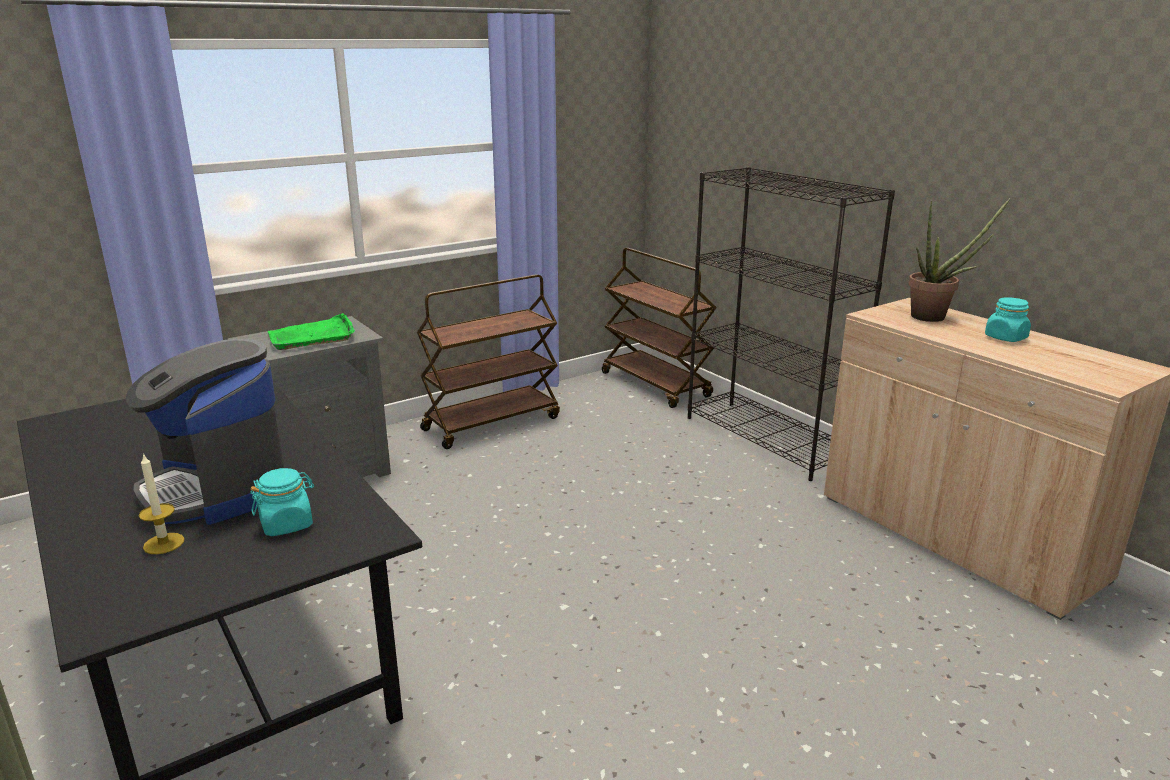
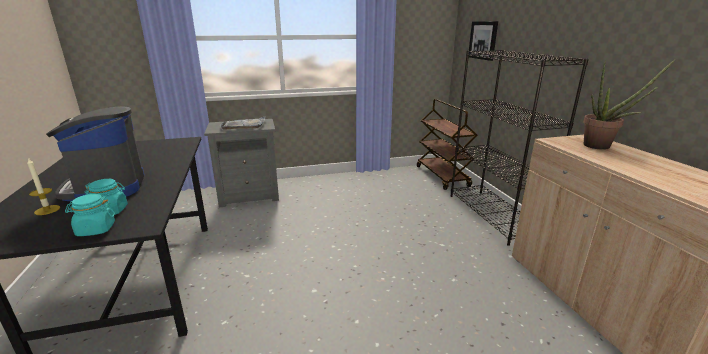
camera: 20 degrees right, 0 degrees up
(312, 336) = (244, 125): green tray -> grey tray
(492, 423) = (343, 183): brown cart -> none
(709, 147) = (483, 40): none -> picture
(1005, 338) = (654, 165): turquoise jar -> turquoise jar (96, 229)

